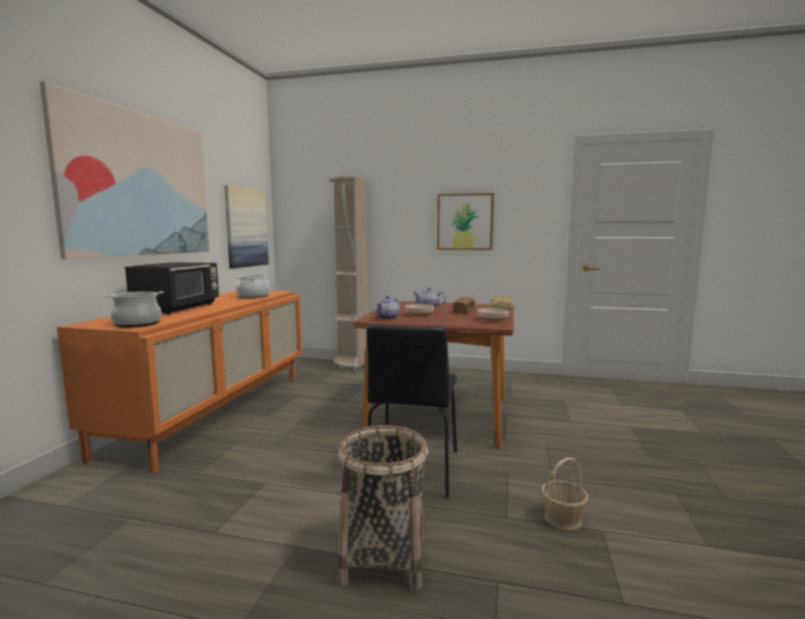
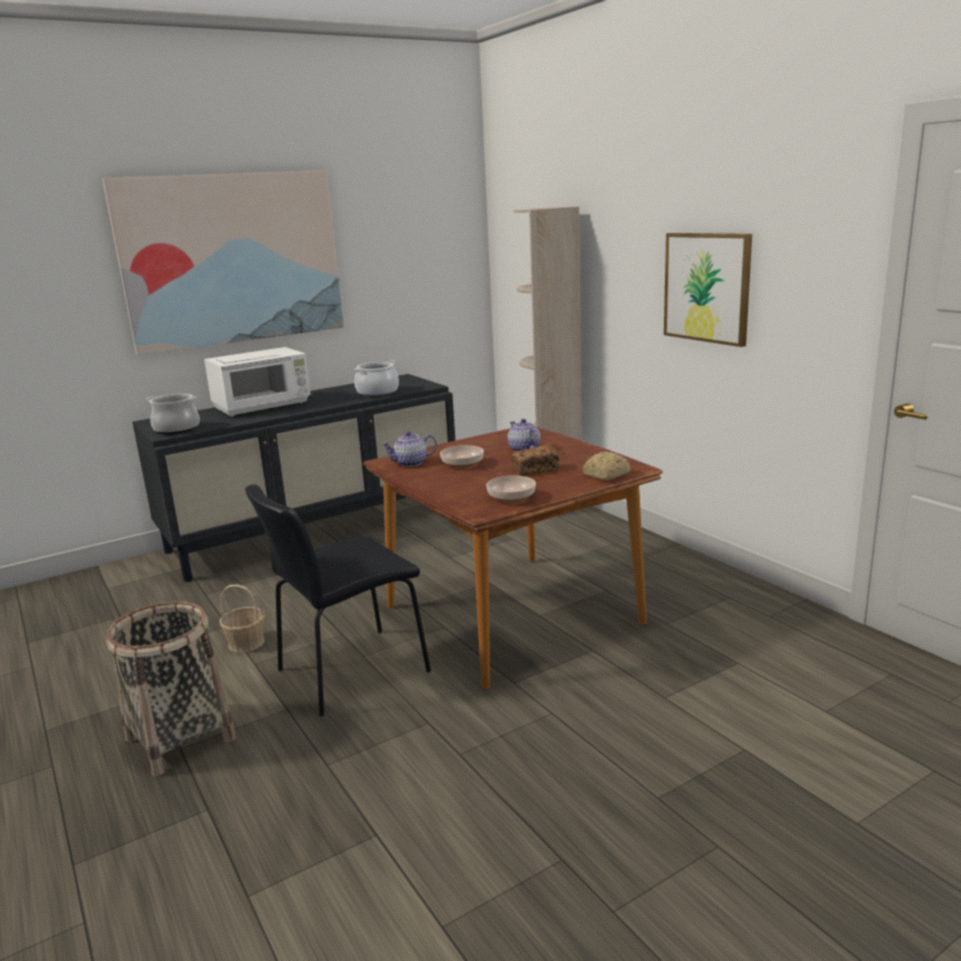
camera: 45 degrees right, 10 degrees up
(178, 308) = (263, 406): black microwave -> white microwave
(214, 412) = (315, 531): orange cabinet -> black cabinet
(246, 227) = (424, 285): picture -> none
(563, 518) = (369, 799): basket -> basket (246, 643)

